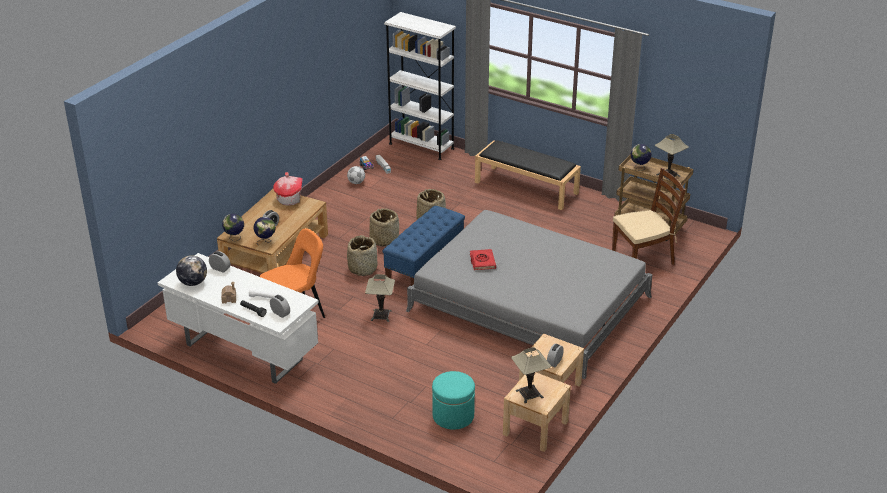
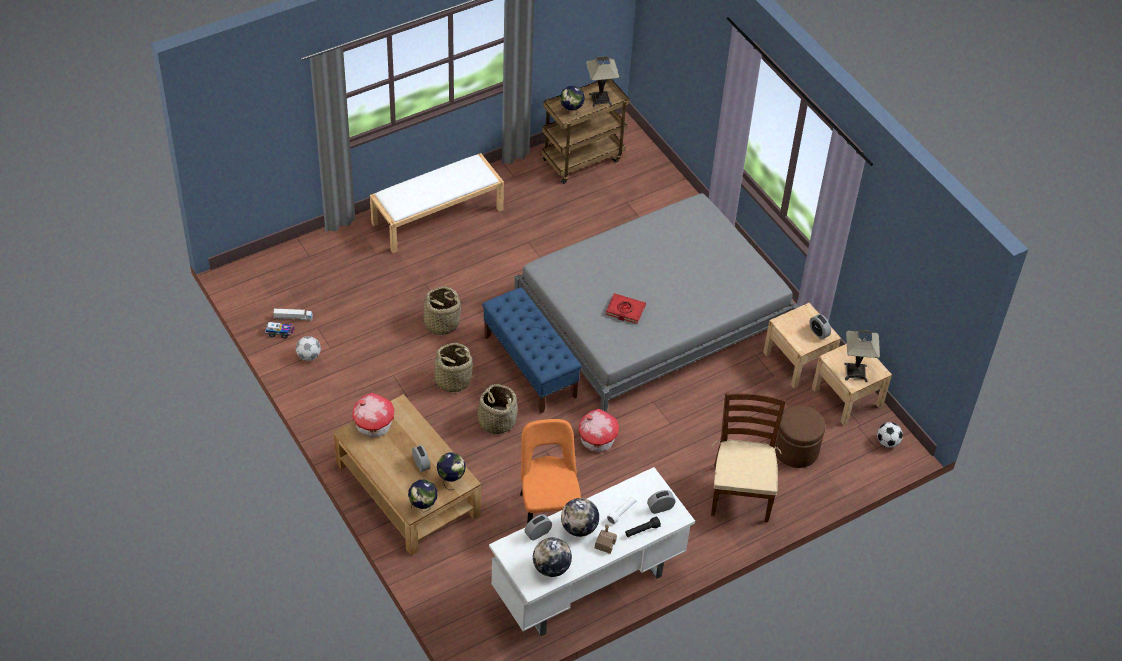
camera: 65 degrees left, 15 degrees up
(236, 284) = (579, 528): none -> globe
(381, 315) = (596, 440): table lamp -> toy house
(421, 146) = (273, 264): white bookcase -> none
(453, 416) = (796, 450): turquoise ottoman -> brown ottoman
(505, 466) = (887, 442): none -> football
(527, 187) = (438, 215): black bench -> white bench
(643, 257) = (633, 192): brown chair -> brown chair (740, 492)

